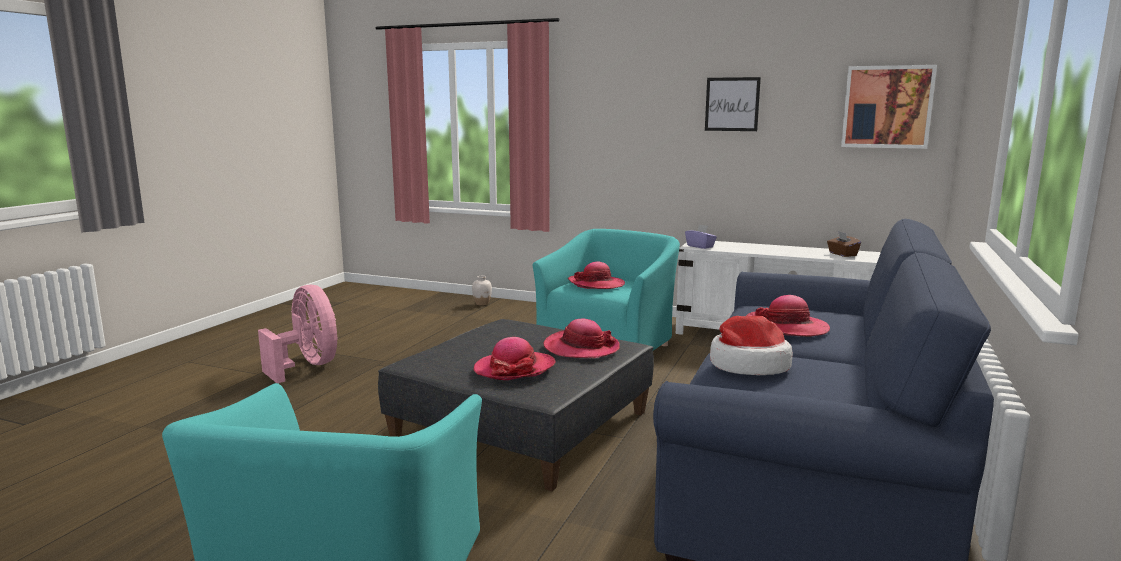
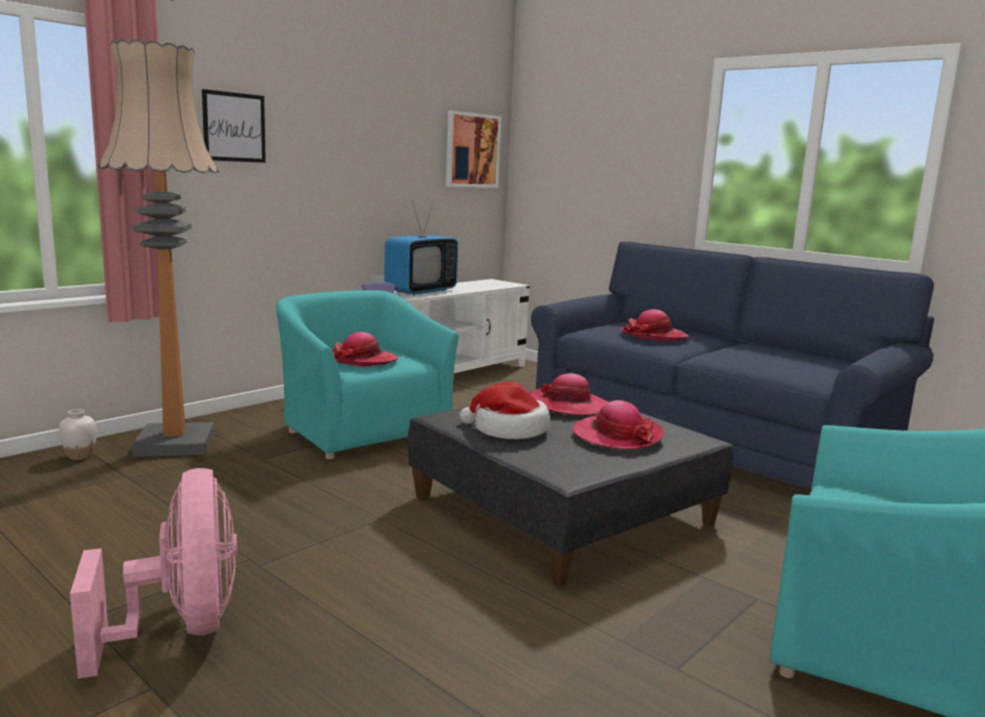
camera: 70 degrees left, 0 degrees up
(307, 366) = (181, 628): pink fan -> pink fan turned 90 degrees clockwise
(522, 313) = (175, 444): none -> floor lamp
(732, 104) = (363, 140): picture -> picture (234, 127)
(748, 365) = (744, 359): hat -> hat (508, 430)
(767, 249) = (420, 291): none -> television
(842, 254) = (471, 286): brown tissue box -> none

